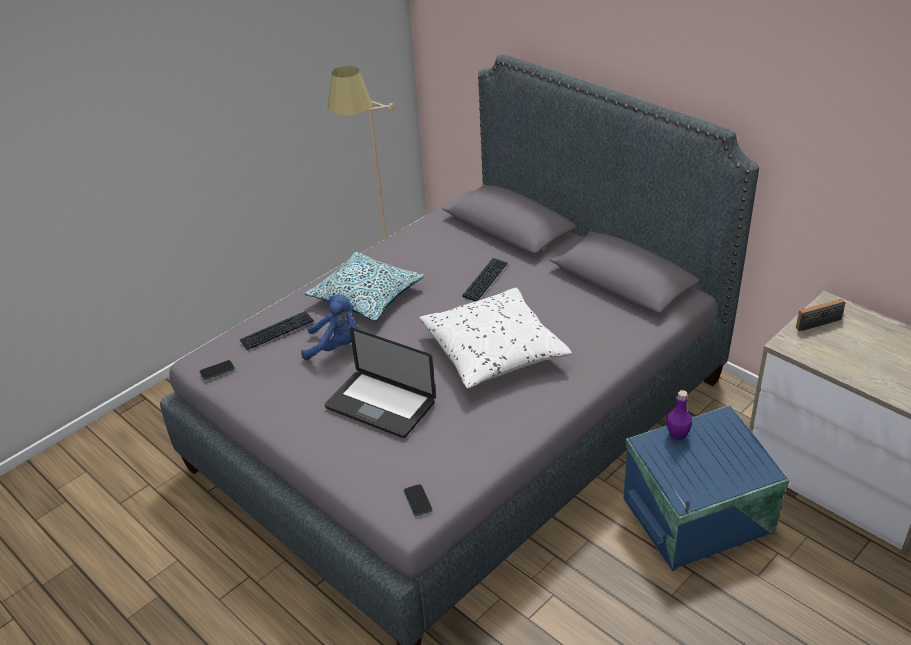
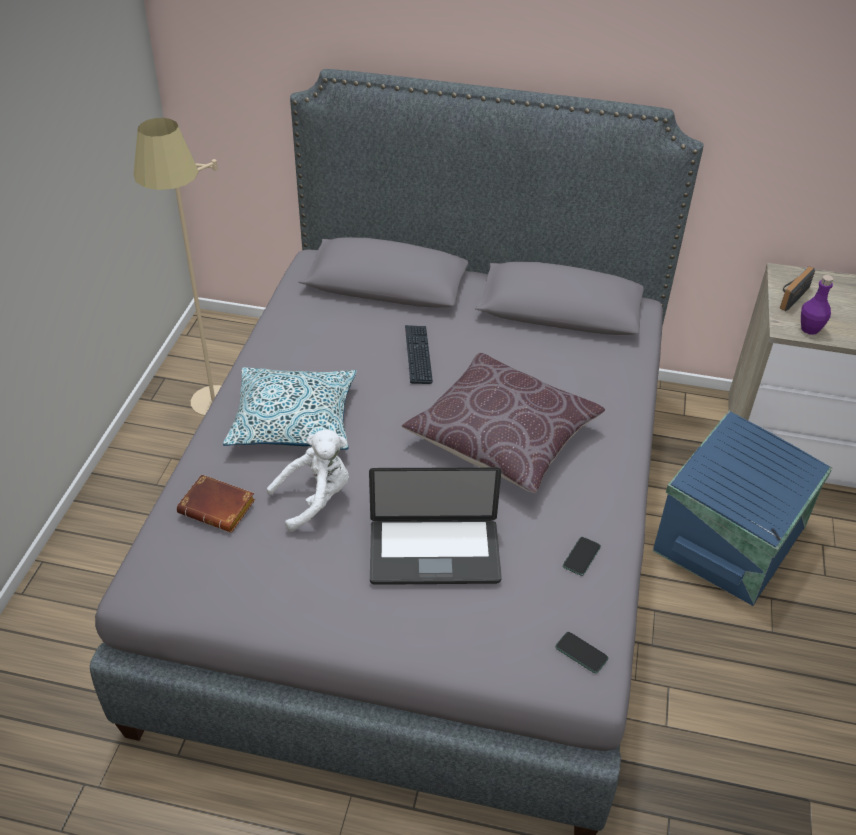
camera: 35 degrees left, 5 degrees up
(217, 370) = (181, 592): phone -> phone (581, 556)
(277, 331) = (219, 507): keyboard -> brown book
(336, 346) = (315, 499): blue plush toy -> white plush toy
(493, 351) = (502, 437): white pillow -> brown pillow
(677, 434) = (711, 460): purple bottle -> purple bottle (810, 329)

